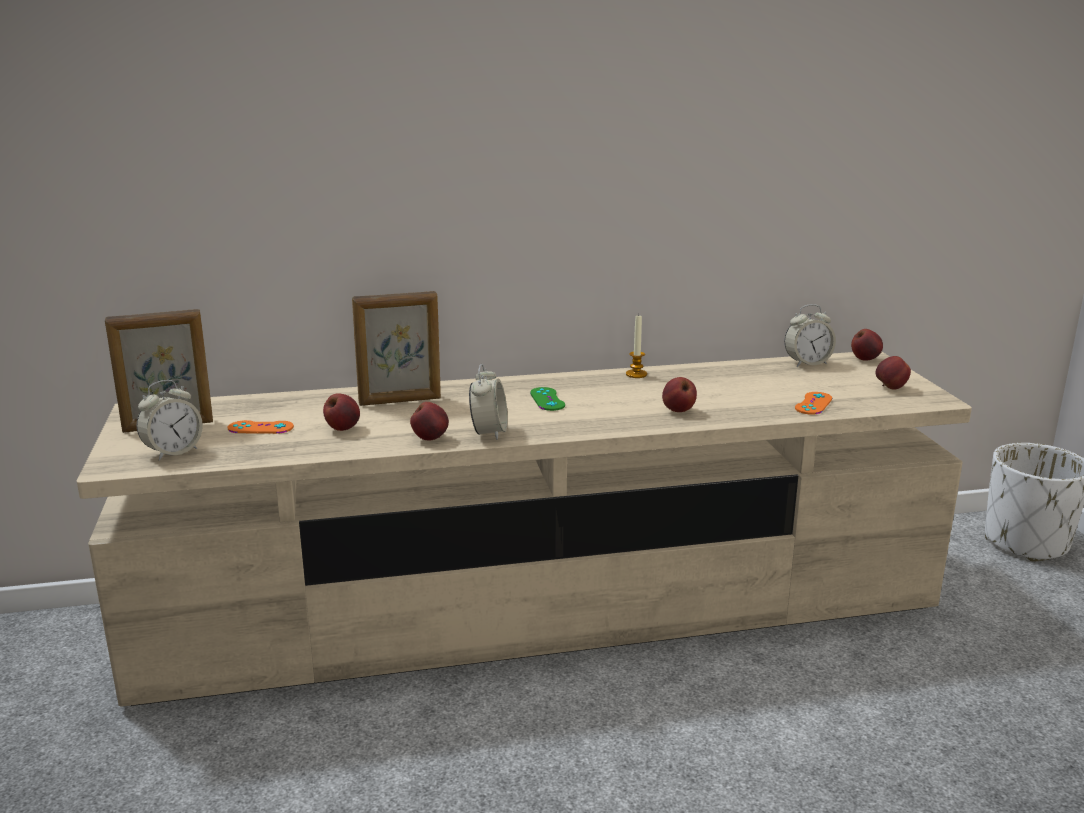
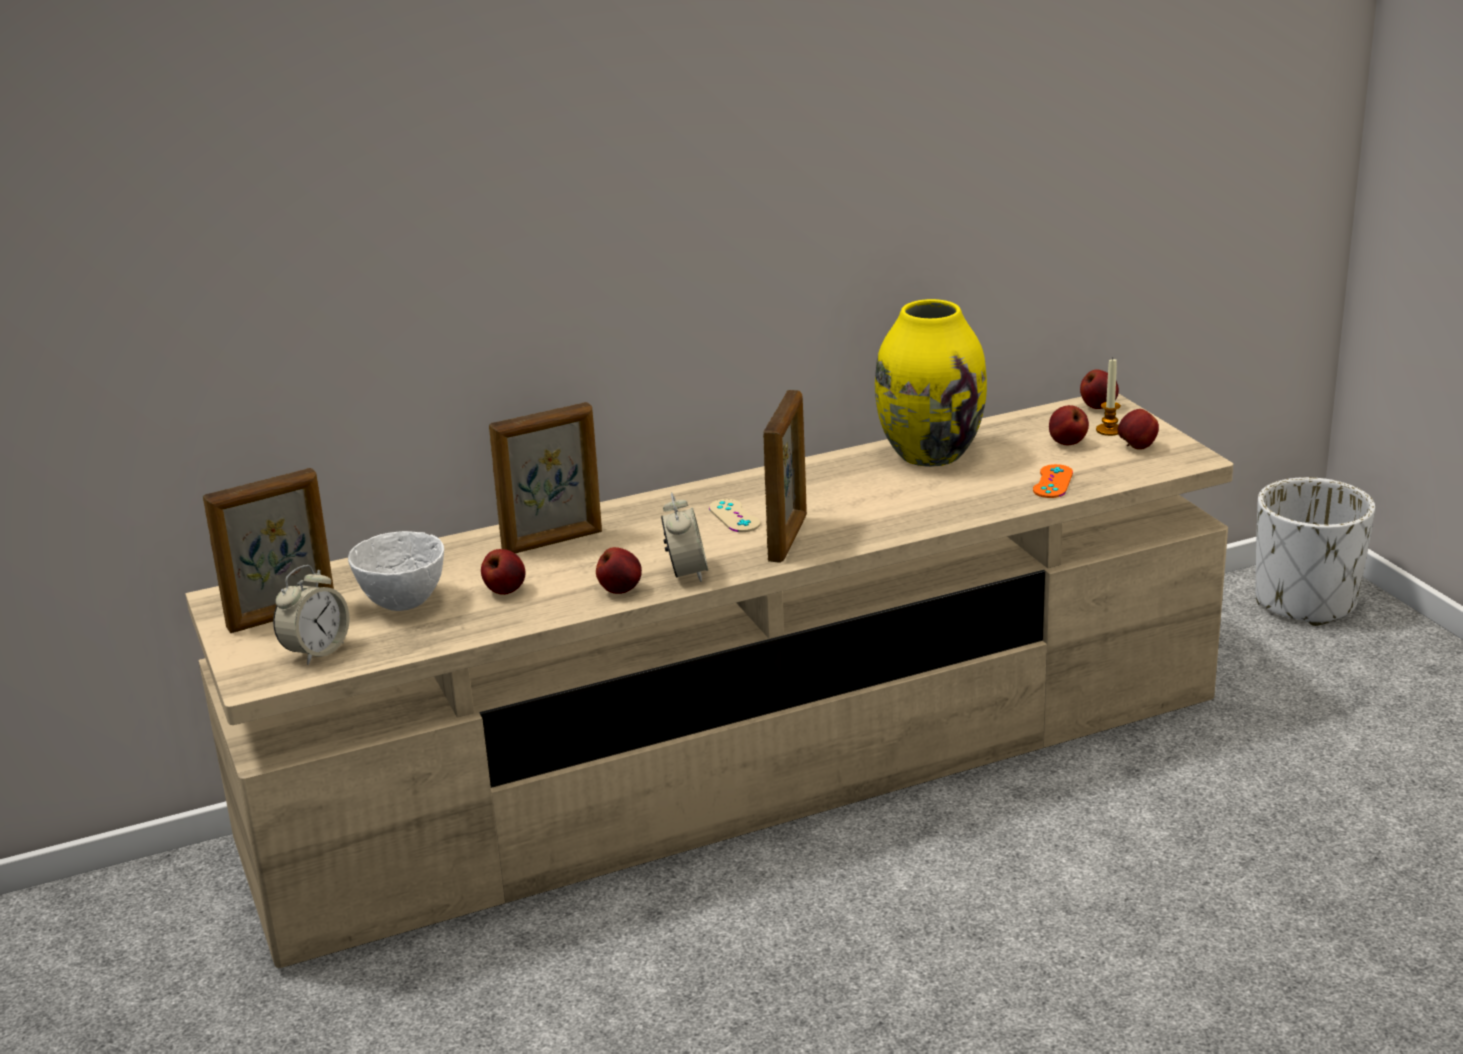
camera: 10 degrees left, 5 degrees up
(260, 428) = (401, 603): orange game controller -> white bowl
(547, 399) = (734, 516): green game controller -> beige game controller
(582, 418) = (788, 538): none -> picture frame
(636, 374) = (828, 465): candle -> candle (1109, 430)
(678, 410) = (897, 512): apple -> apple (1067, 443)
(719, 375) = (930, 453): none -> yellow vase
(807, 363) = (1030, 421): alarm clock -> none

